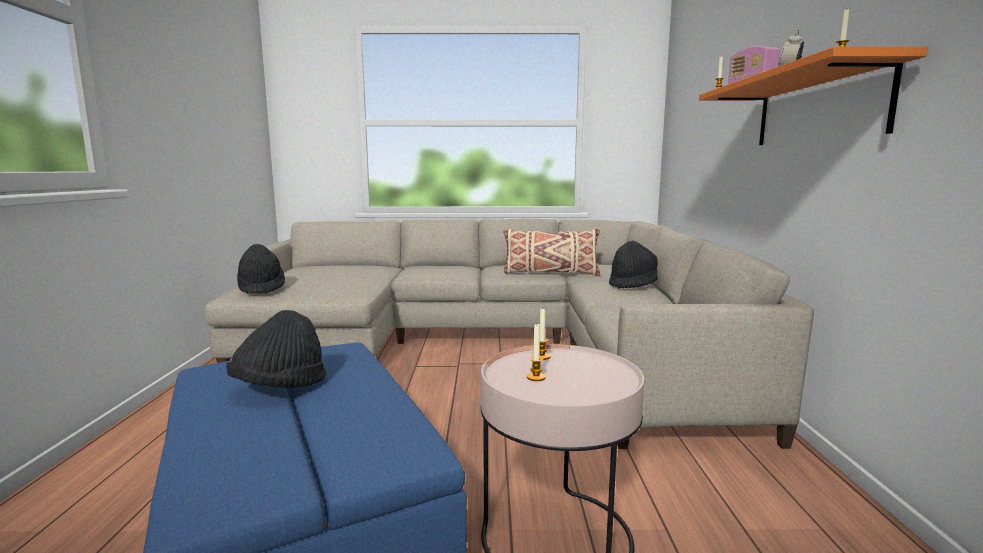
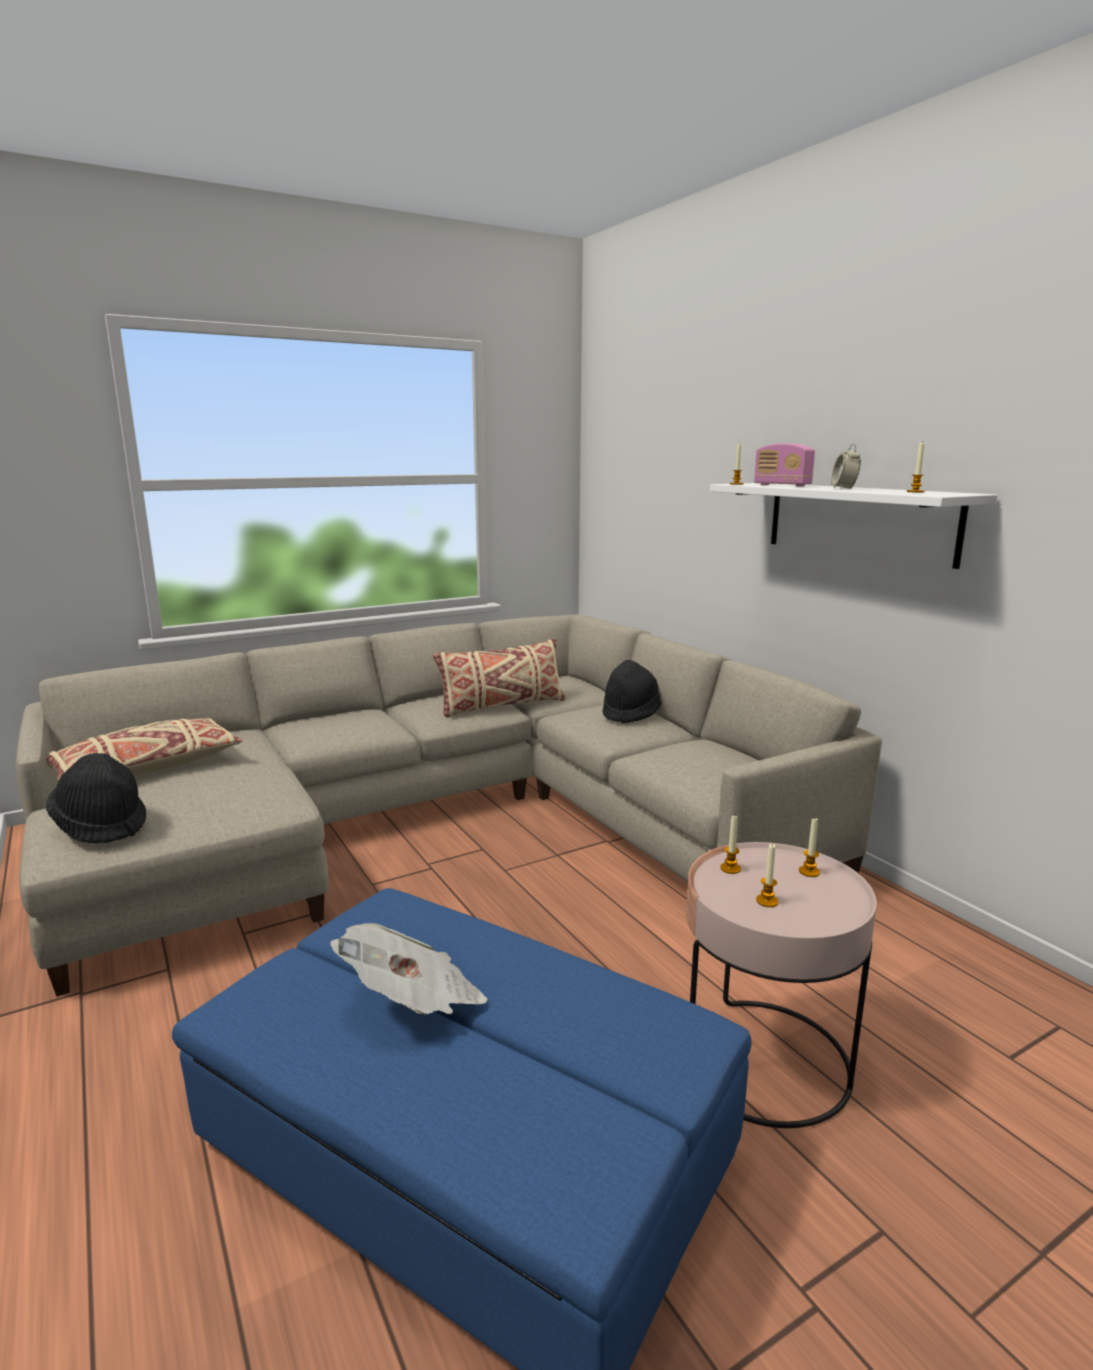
camera: 30 degrees left, 5 degrees up
(280, 387) = (413, 1002): black hat -> newspaper
(314, 272) = (146, 769): none -> beige pillow
(603, 371) = (809, 872): none -> candle
(817, 108) = (858, 521): orange shelf -> white shelf

